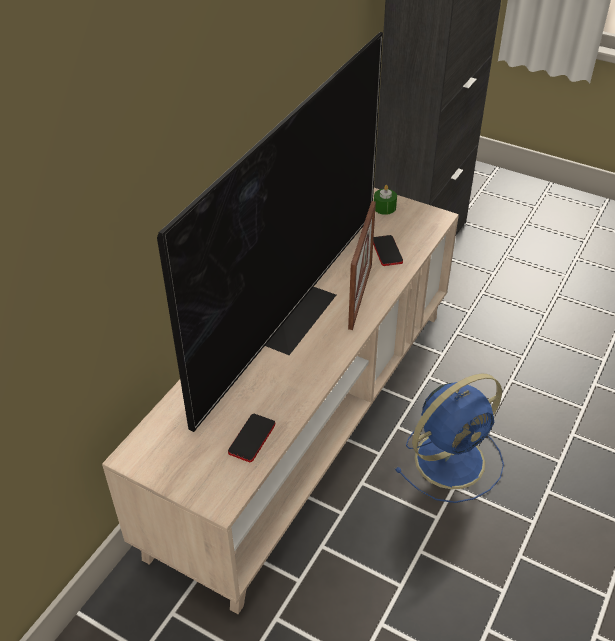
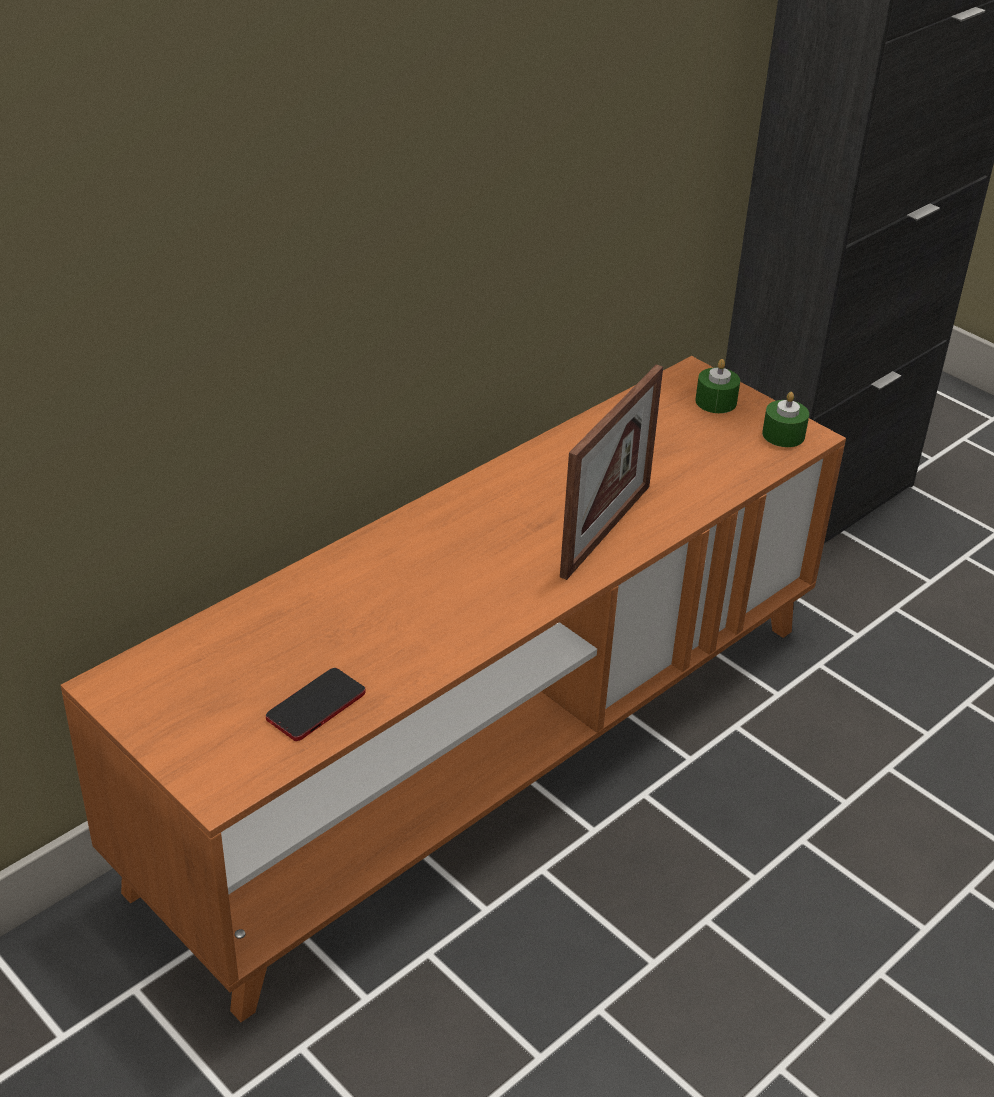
camera: 15 degrees right, 5 degrees down
(290, 313) = (473, 531): television -> none
(308, 423) = (488, 750): beige tv stand -> orange tv stand
(387, 251) = (687, 470): phone -> none
(427, 219) = (783, 435): none -> green candle
(452, 458) = (722, 872): blue fan -> none

